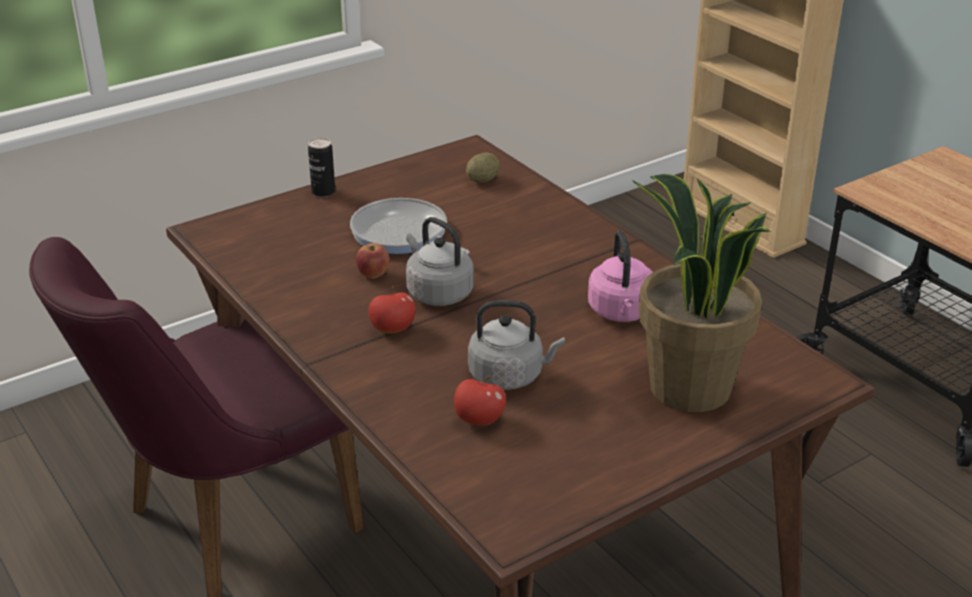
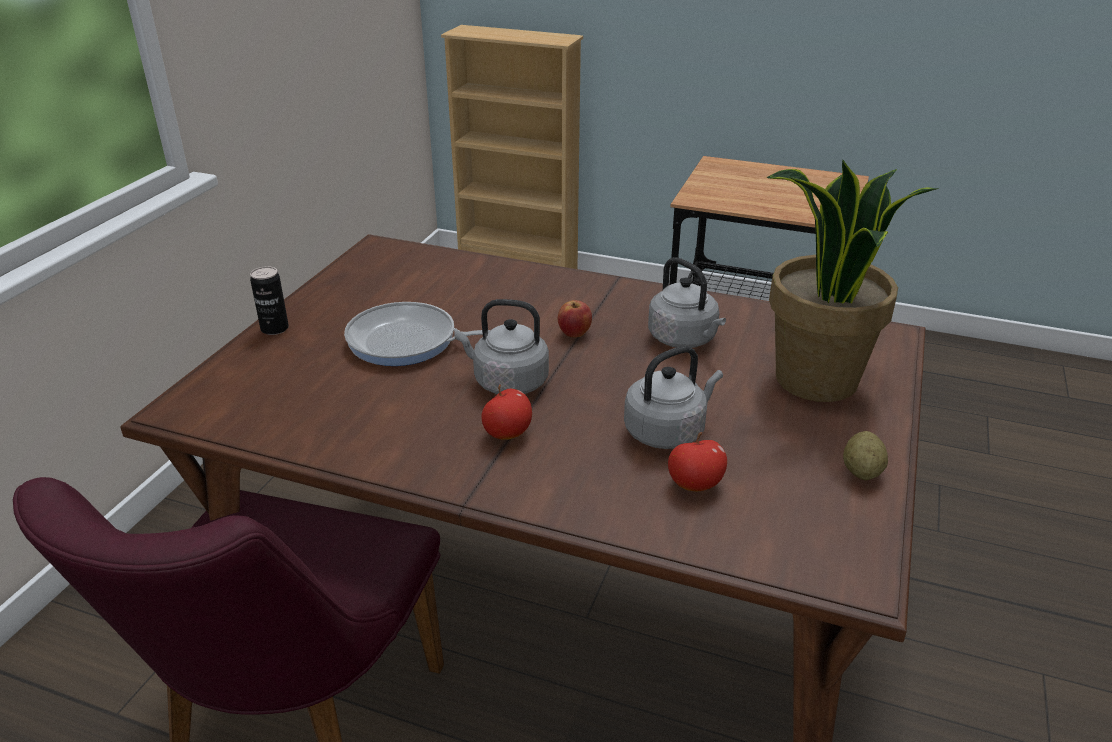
camera: 35 degrees left, 0 degrees up
(373, 275) = (423, 388): apple -> apple (574, 333)
(483, 180) = (424, 270): potato -> potato (861, 472)
(622, 312) = (684, 339): pink kettle -> grey kettle

